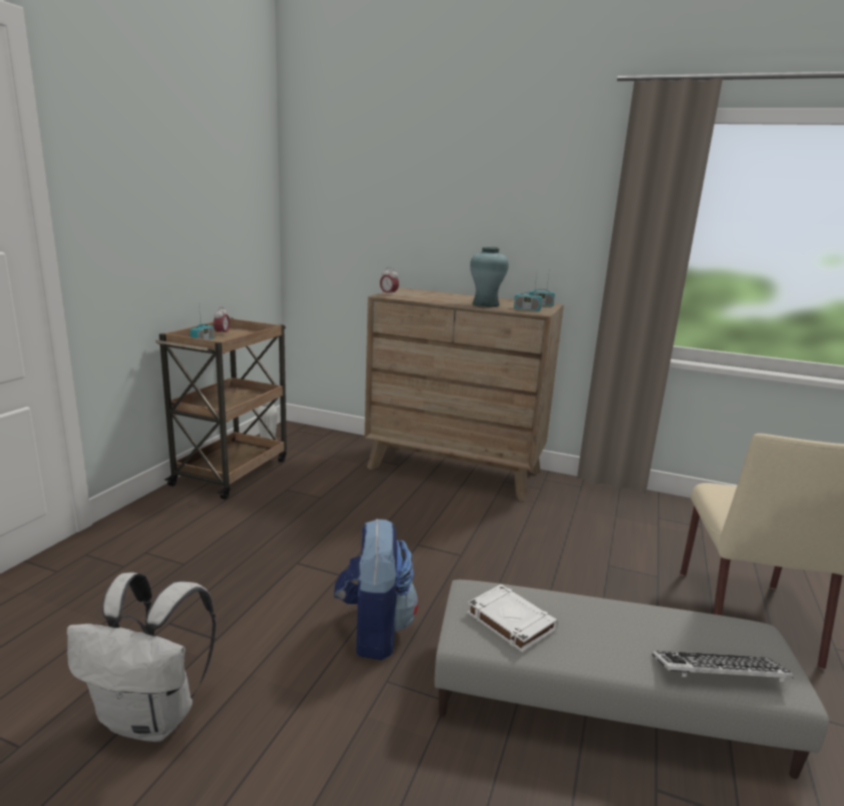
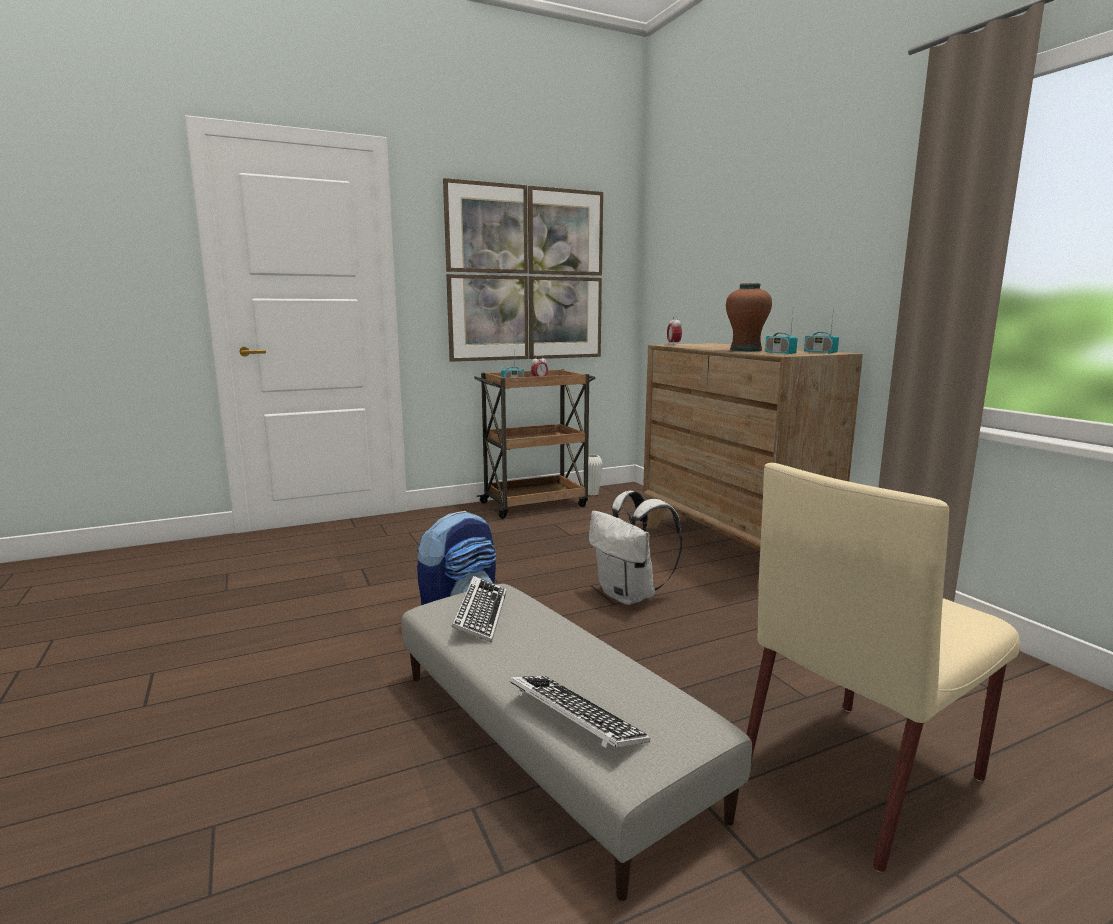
camera: 45 degrees right, 5 degrees down
(152, 717) = (284, 604): white backpack -> white backpack (630, 596)
(191, 211) = (526, 275): none -> picture
(486, 305) = (746, 350): turquoise vase -> brown vase
(510, 621) = (480, 614): white book -> keyboard

